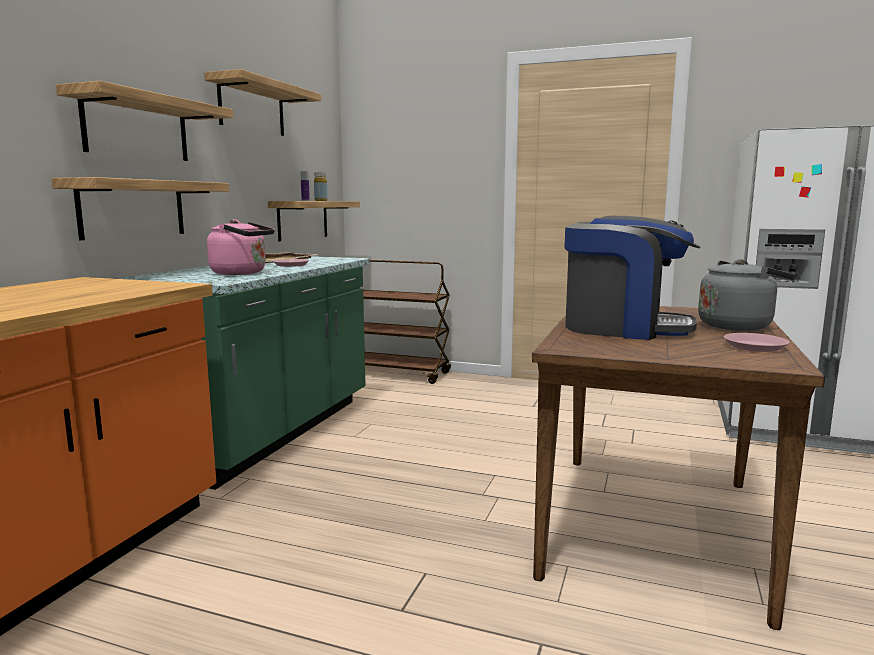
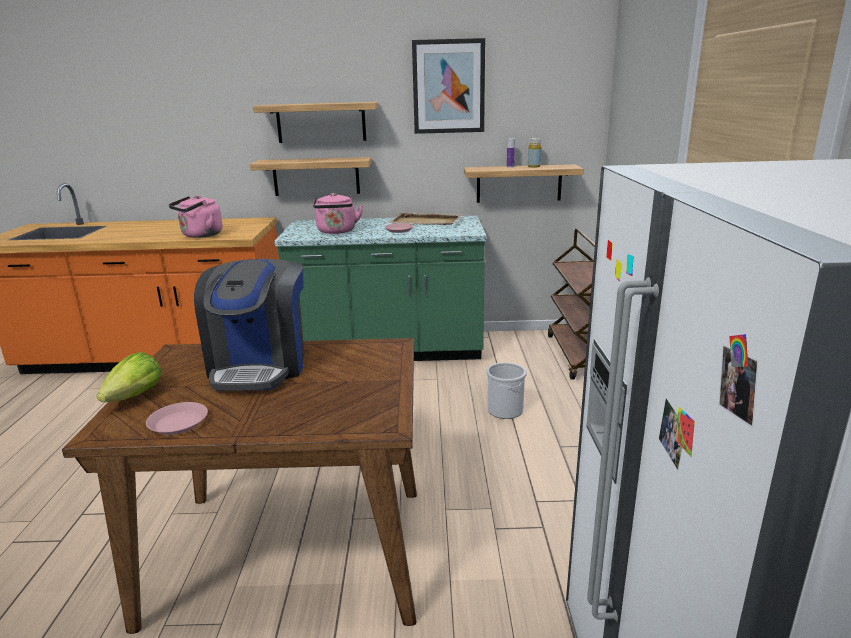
camera: 70 degrees right, 10 degrees up
(107, 294) = (200, 235): none -> pink kettle
(252, 108) = (448, 87): shelf -> picture
(462, 411) = (504, 410): none -> bucket
(694, 358) = (135, 396): none -> lettuce
(737, 326) = (287, 417): grey kettle -> none

